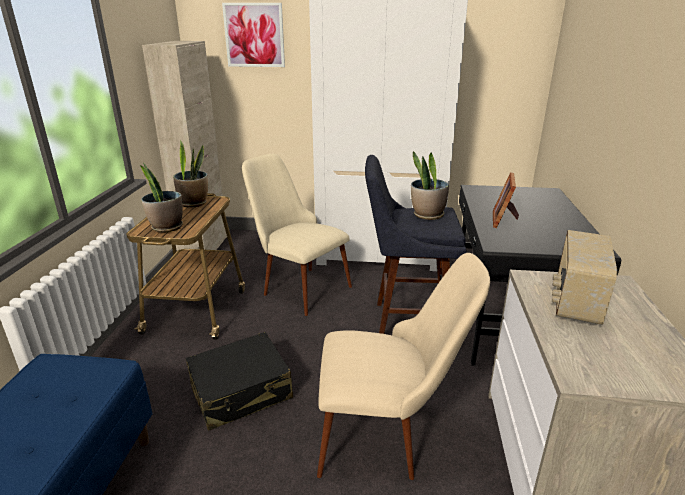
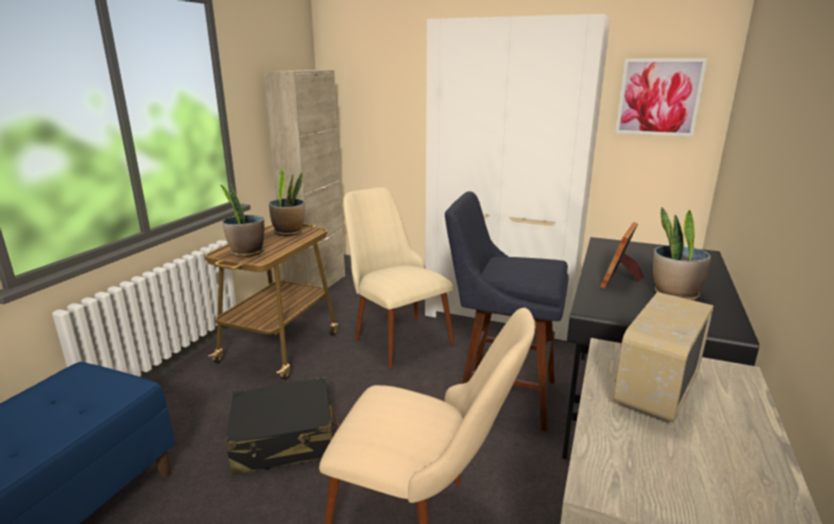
camera: 15 degrees right, 5 degrees down
(254, 35) = (386, 65): picture -> picture (658, 97)
(427, 215) = (526, 266): potted plant -> potted plant (674, 294)

